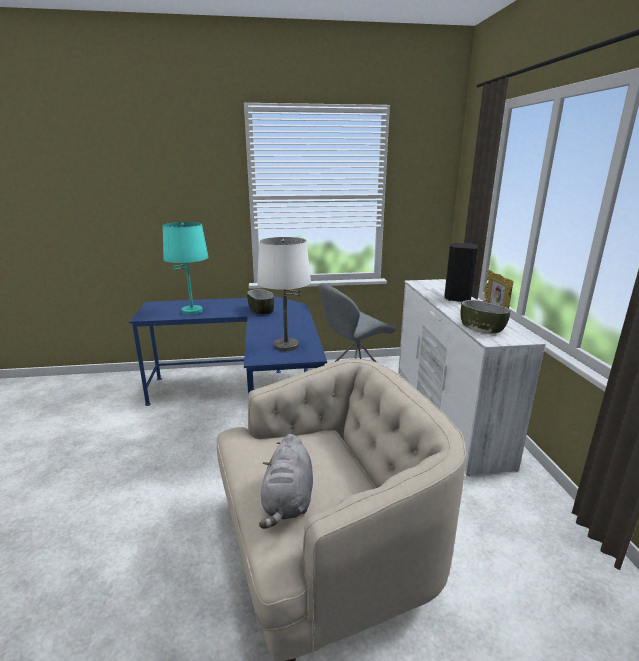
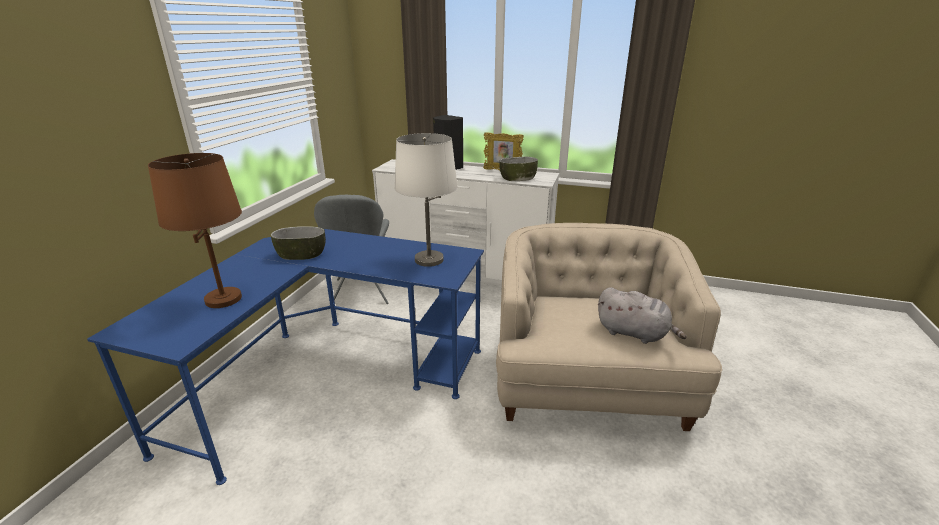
camera: 65 degrees left, 5 degrees up
(192, 311) = (223, 299): turquoise table lamp -> brown table lamp

